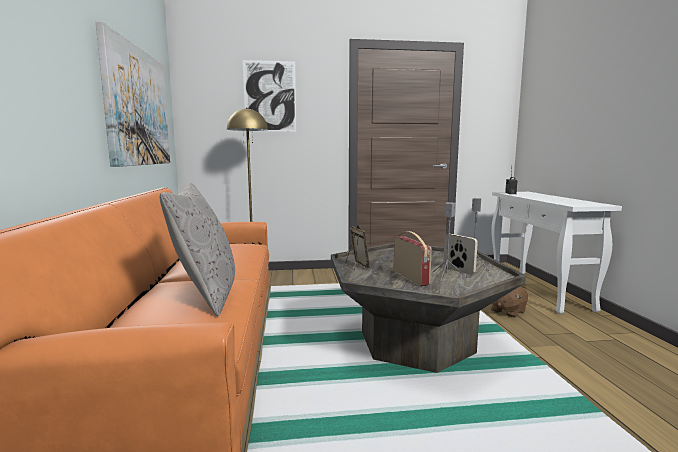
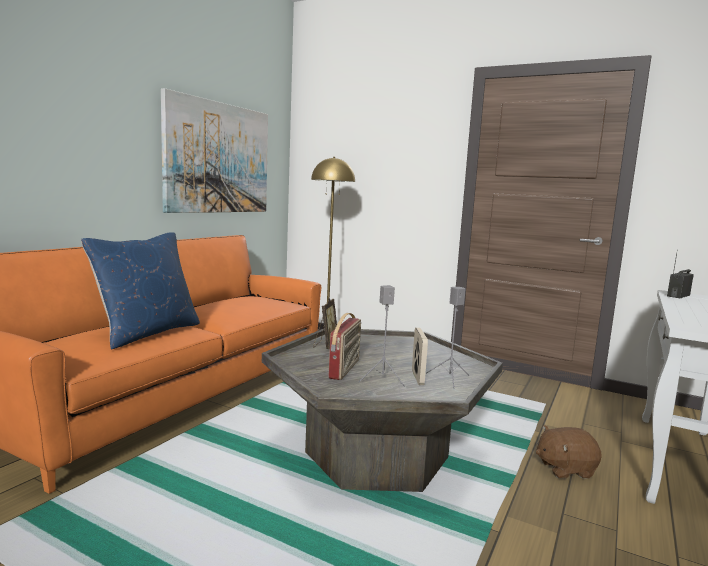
camera: 35 degrees right, 0 degrees up
(206, 294) = (147, 333): grey pillow -> blue pillow
(270, 96) = (378, 143): picture -> none

